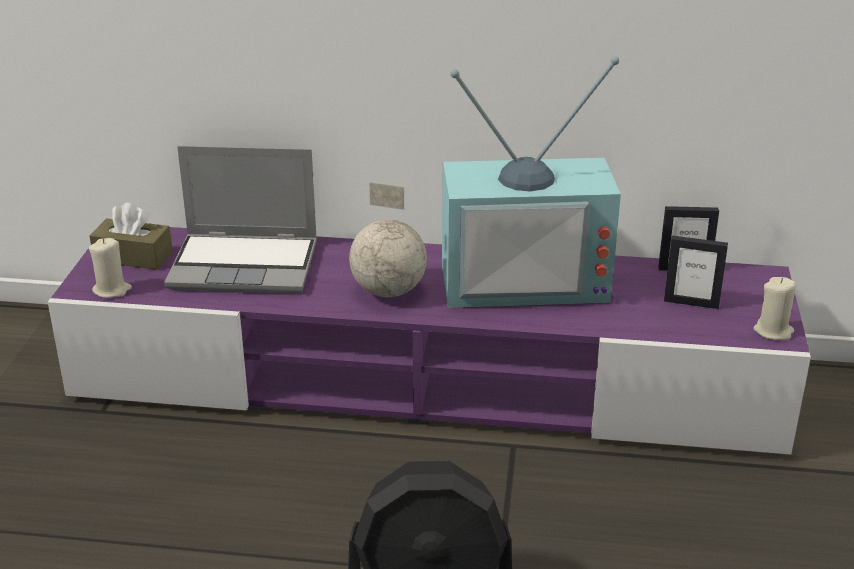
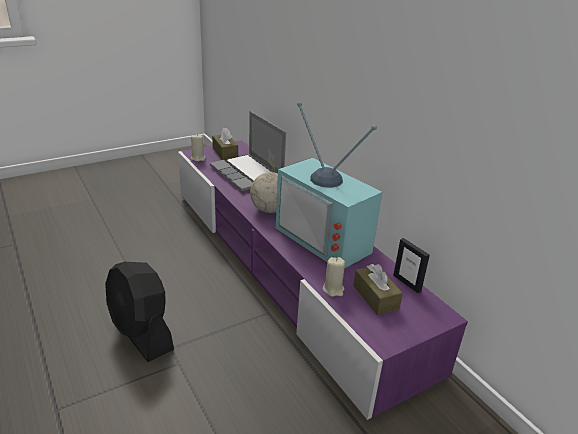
camera: 50 degrees right, 0 degrees up
(691, 303) = (375, 297): picture frame -> brown tissue box
(773, 331) = (386, 338): beige candle -> beige candle (333, 289)

